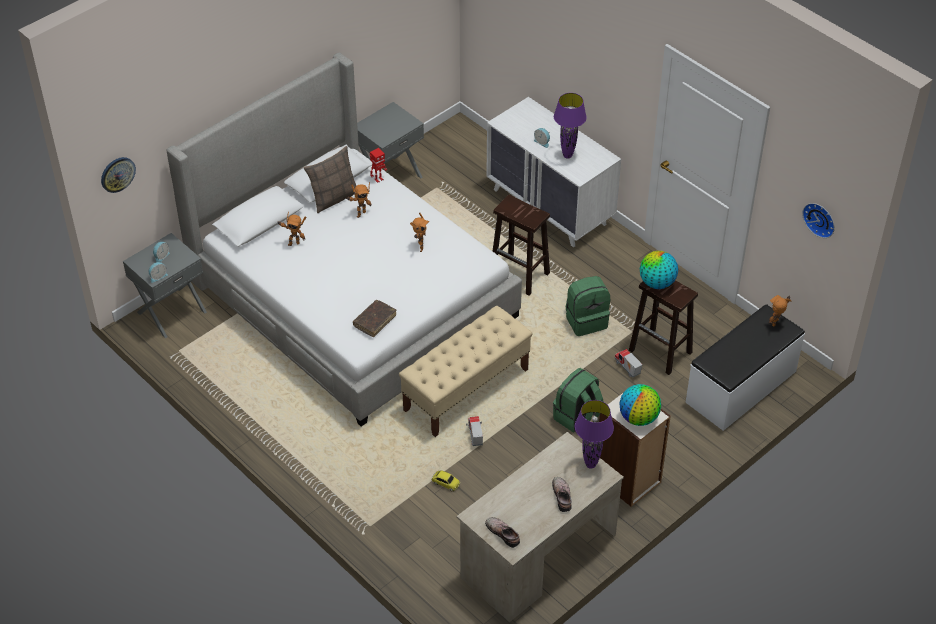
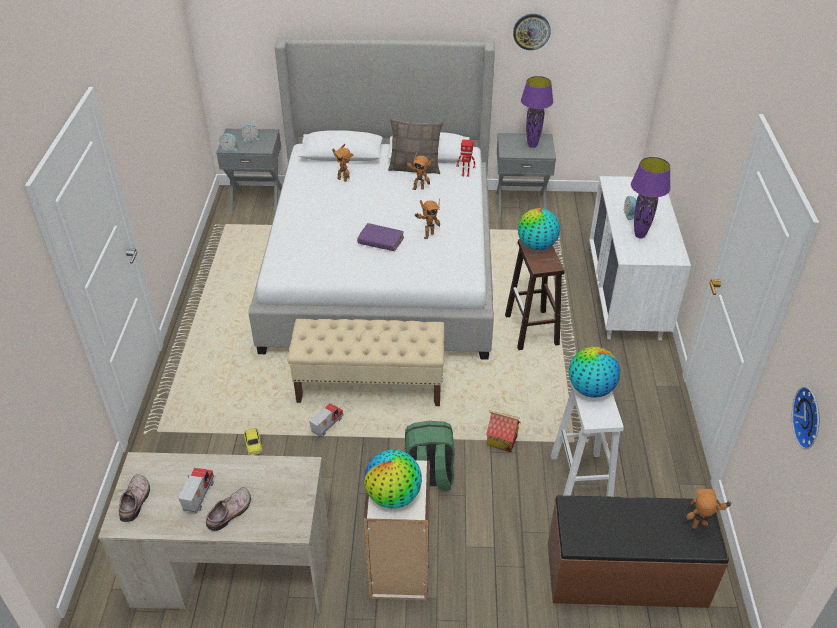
camera: 45 degrees right, 5 degrees down
(117, 174) = (226, 36): wall clock -> wall clock (531, 31)
(374, 321) = (315, 262): brown book -> none
(395, 274) = (380, 241): none -> purple book
(511, 207) = (536, 246): none -> globe
(586, 320) = (543, 403): green backpack -> none
(590, 363) = (501, 441): none -> toy house
(591, 465) = (296, 505): purple table lamp -> purple table lamp (532, 146)
(627, 368) = (529, 470): toy truck -> toy truck (198, 496)
(661, 352) = (581, 479): brown stool -> white stool
(741, 387) = (626, 576): white bench -> brown bench

